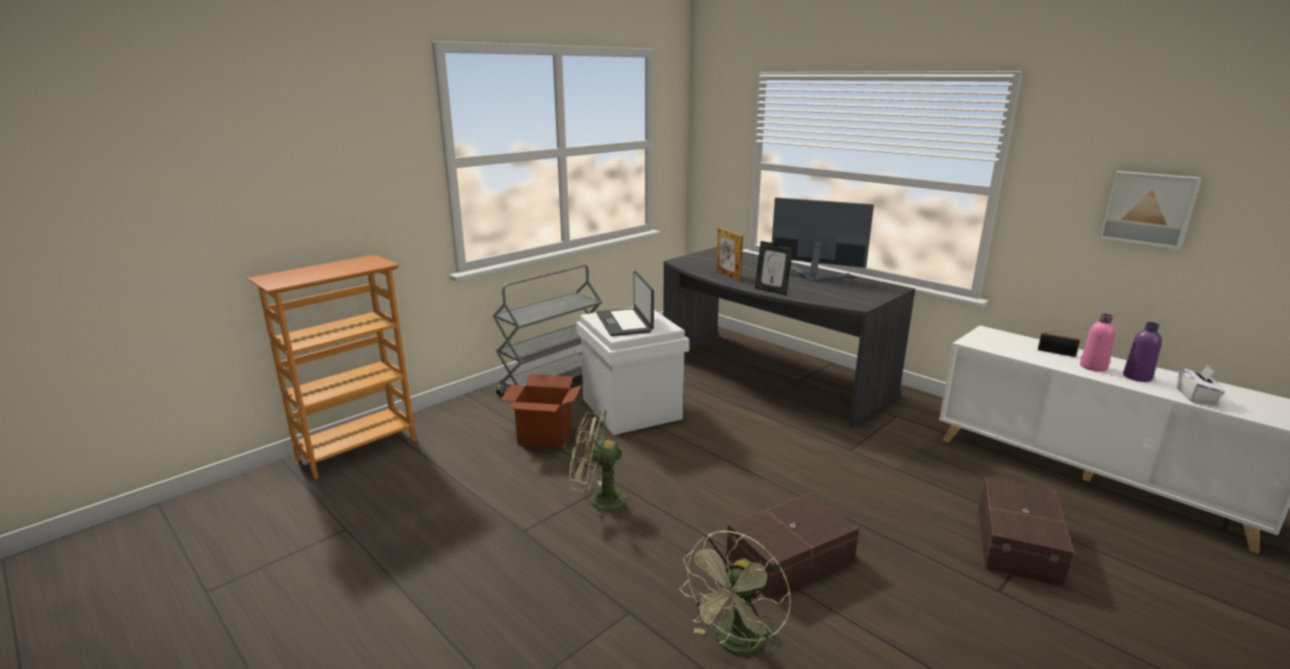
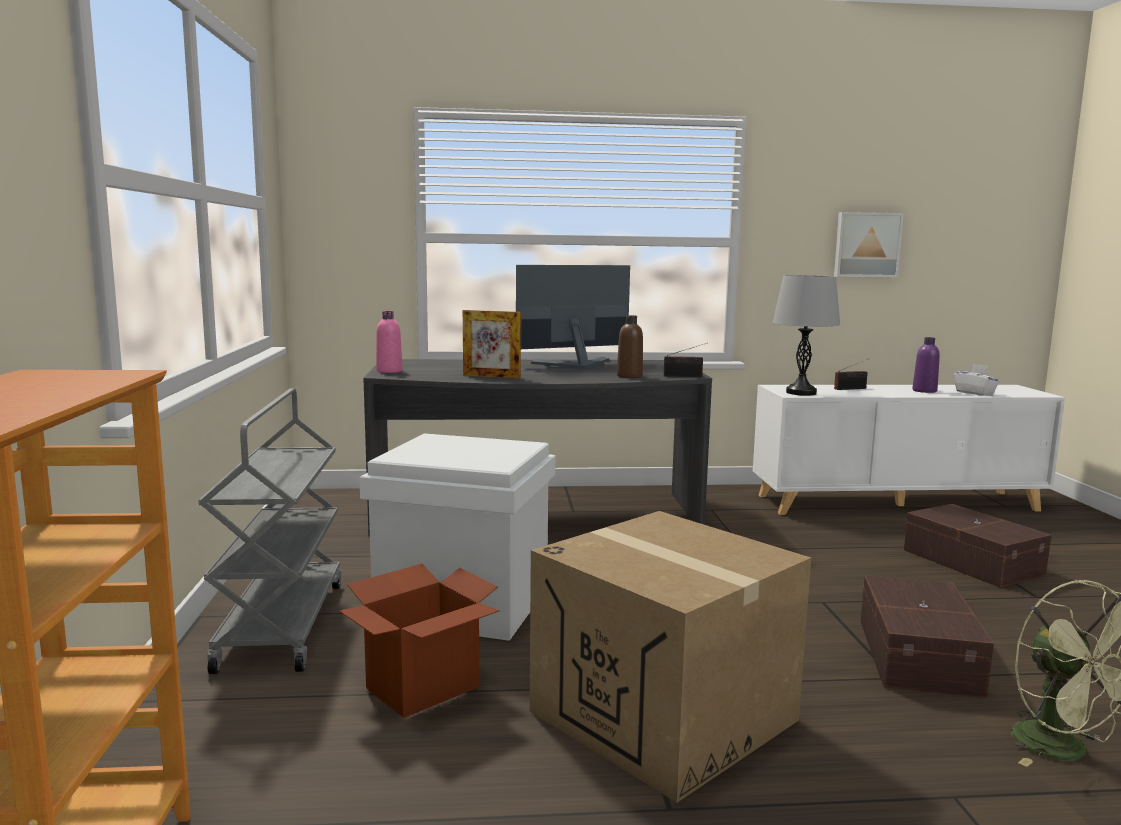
camera: 50 degrees left, 10 degrees down
(598, 501) = (664, 716): green fan -> cardboard box
(625, 322) = (459, 453): laptop -> none
(771, 291) = (583, 379): picture frame -> none
(811, 295) = (629, 376): none -> brown bottle
(850, 305) = (685, 376): none -> radio
(987, 343) = (801, 393): none -> grey table lamp
(1093, 367) = (891, 391): pink bottle -> pink bottle (389, 371)

